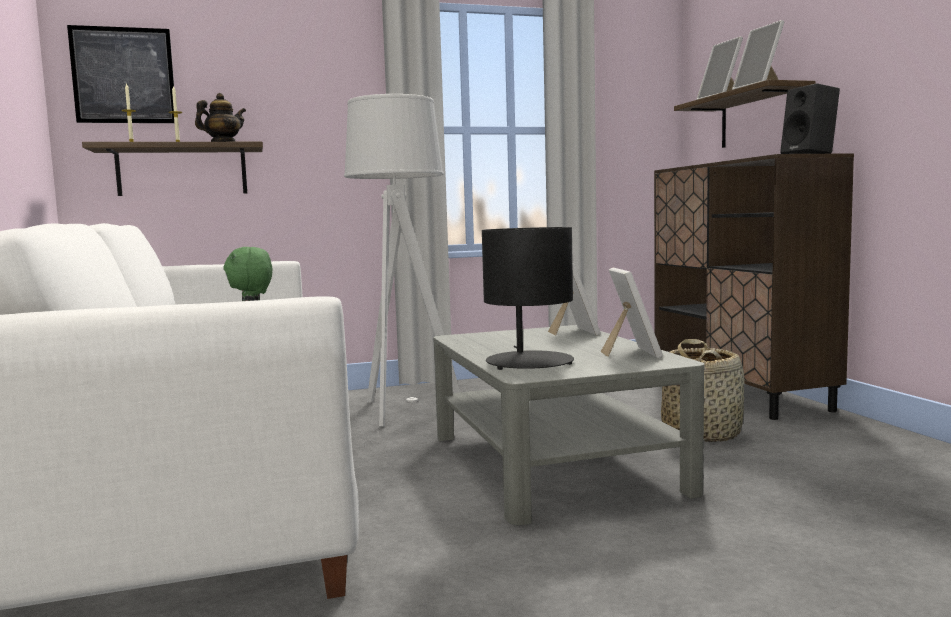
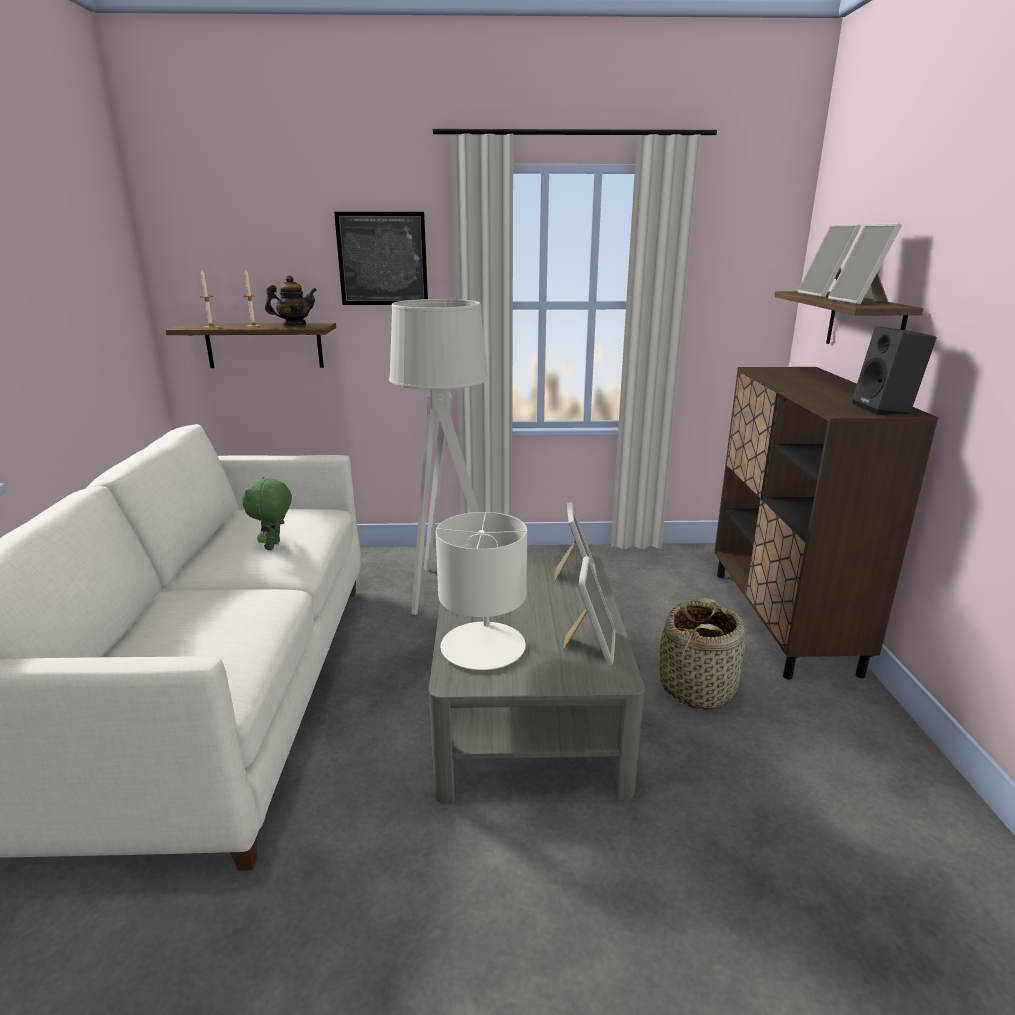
camera: 15 degrees right, 15 degrees up
(123, 75) = (206, 254): picture -> picture (382, 259)
(529, 362) = (483, 646): black table lamp -> white table lamp

